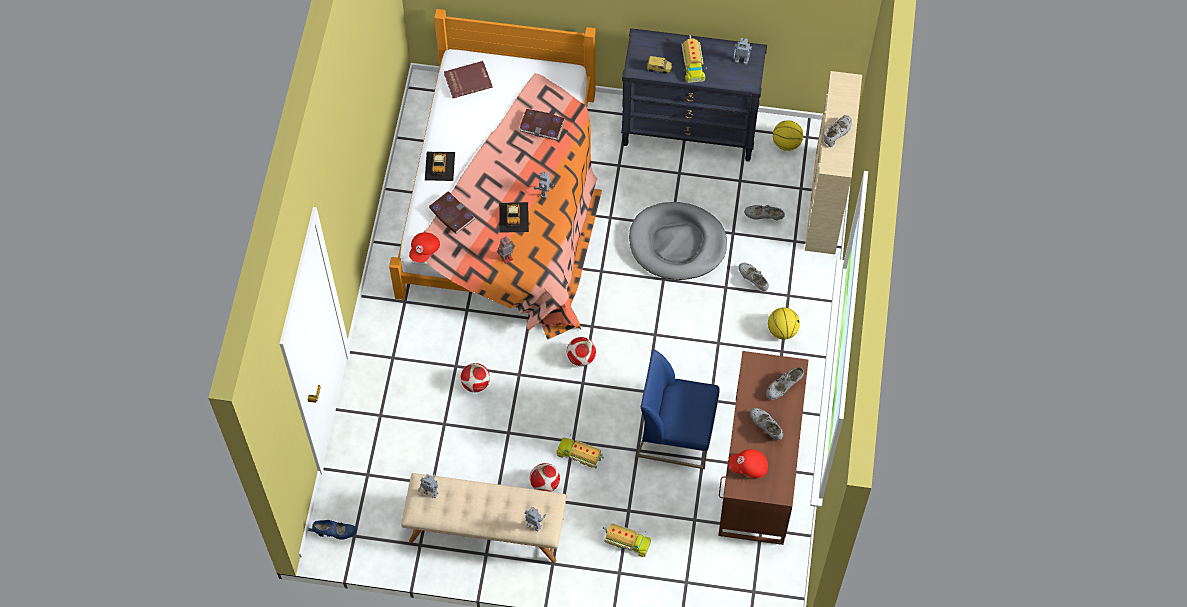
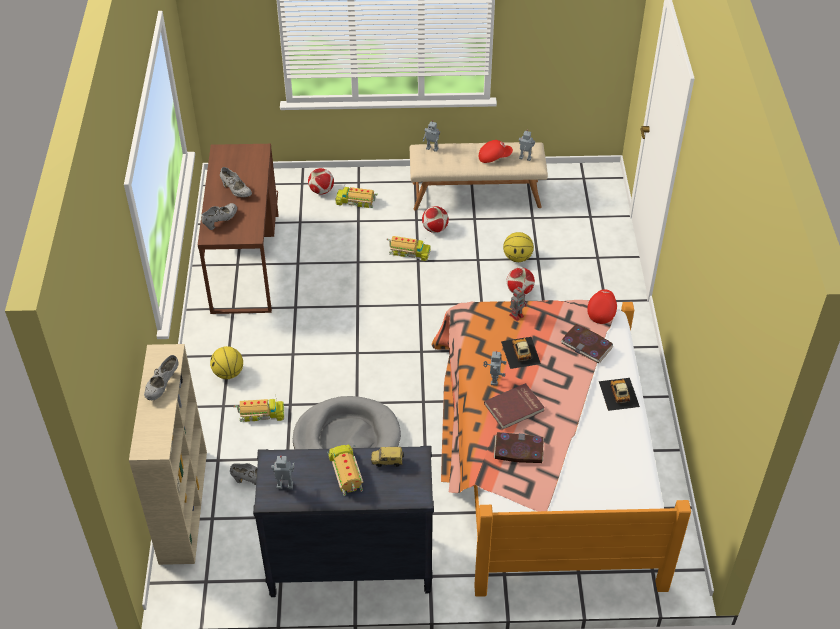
camera: 170 degrees right, 15 degrees down
(335, 533) = (599, 178): blue shoe -> none
(467, 80) = (624, 493): red book -> red book (514, 408)
(581, 358) = (426, 324): football -> football (321, 191)
(677, 433) = (324, 278): blue chair -> none
(748, 467) = (250, 163): red cap -> red cap (494, 157)
(753, 280) = (261, 414): grey shoe -> toy truck
(786, 143) = (231, 569): basketball -> basketball (517, 258)

